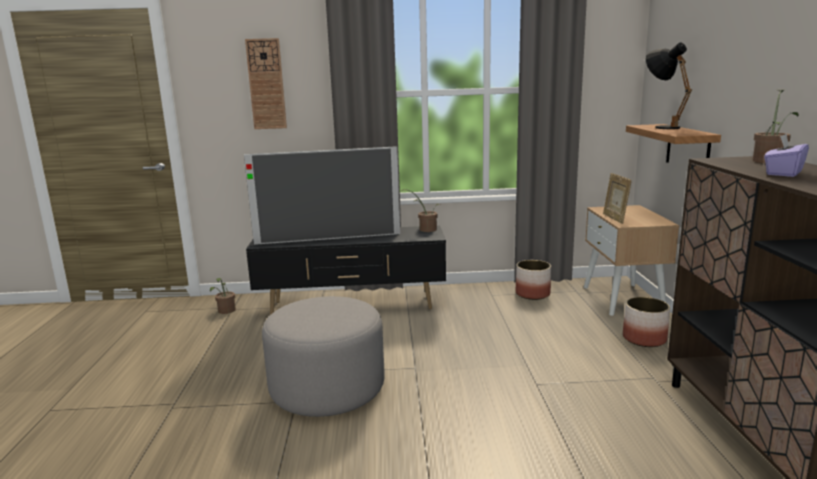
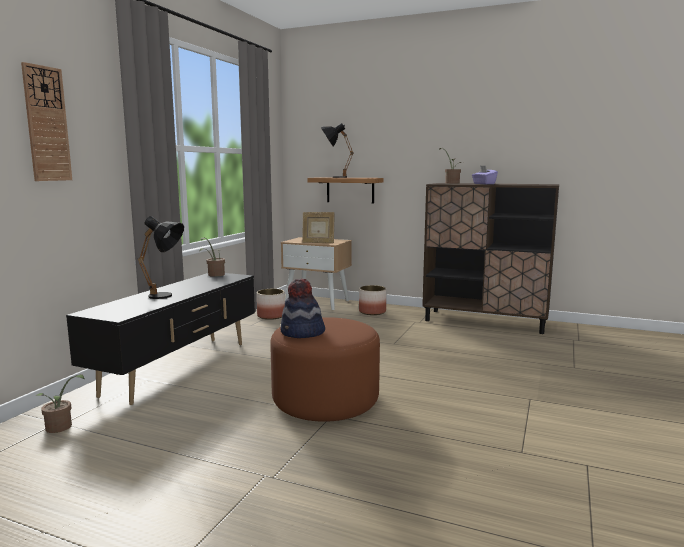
camera: 65 degrees left, 5 degrees down
(296, 308) = (302, 333): none -> hat
(328, 239) = (166, 297): television -> black table lamp
(328, 388) = (325, 400): grey ottoman -> brown ottoman

